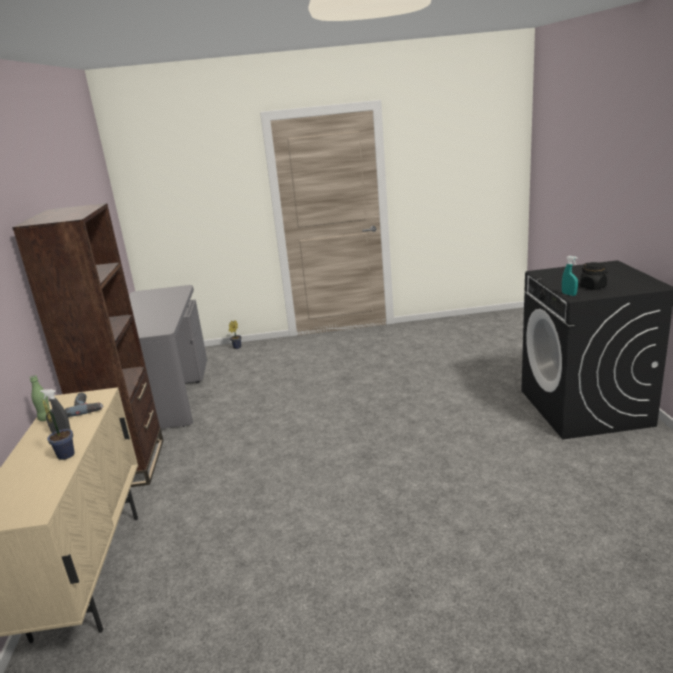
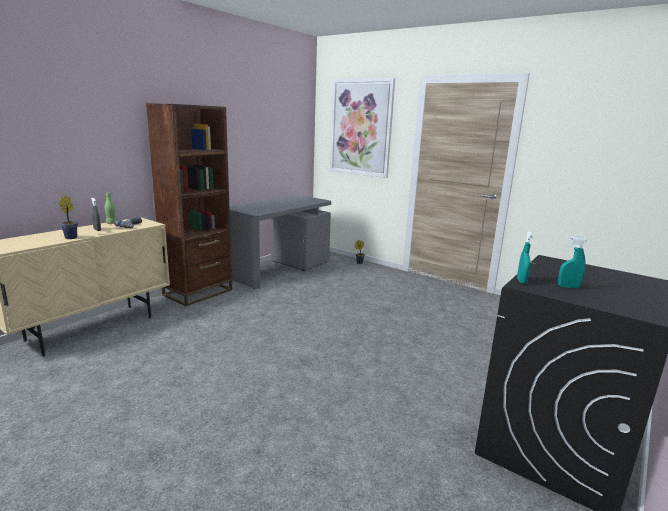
camera: 40 degrees right, 5 degrees down
(192, 184) = (361, 128): none -> picture
(593, 287) = (568, 287): black jar -> turquoise spray bottle

